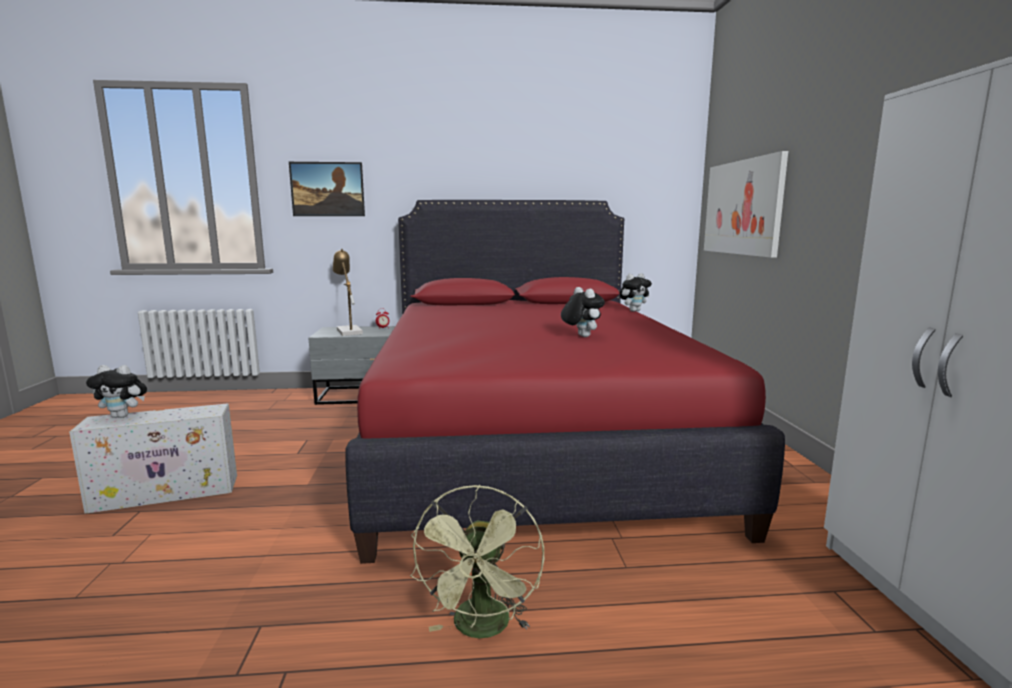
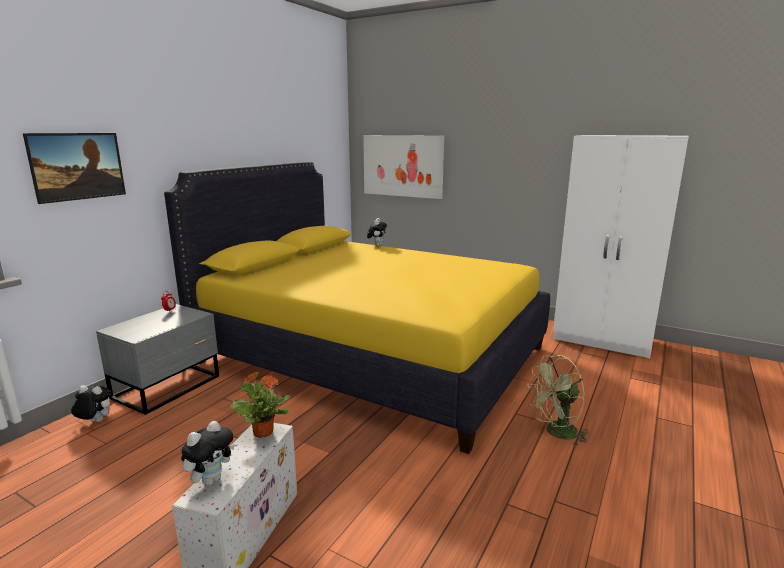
camera: 55 degrees left, 5 degrees up
(205, 410) = (263, 432): none -> potted plant
(348, 331) = (148, 324): table lamp -> none
(482, 629) = (556, 433): green fan -> green fan turned 120 degrees clockwise
(529, 440) = (371, 355): red bed -> yellow bed
(580, 336) = (429, 270): plush toy -> plush toy (95, 422)

